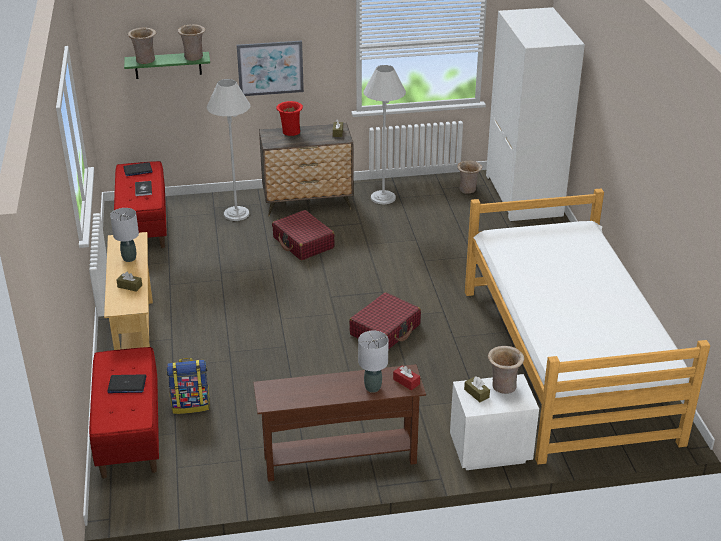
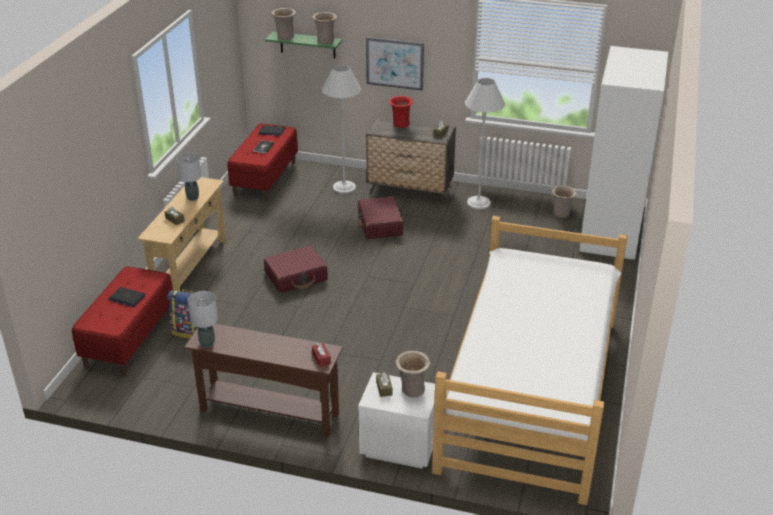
camera: 25 degrees right, 0 degrees up
(373, 387) = (290, 355): grey table lamp -> grey table lamp (207, 343)
(385, 330) = (391, 316): red suitcase -> red suitcase (296, 277)

